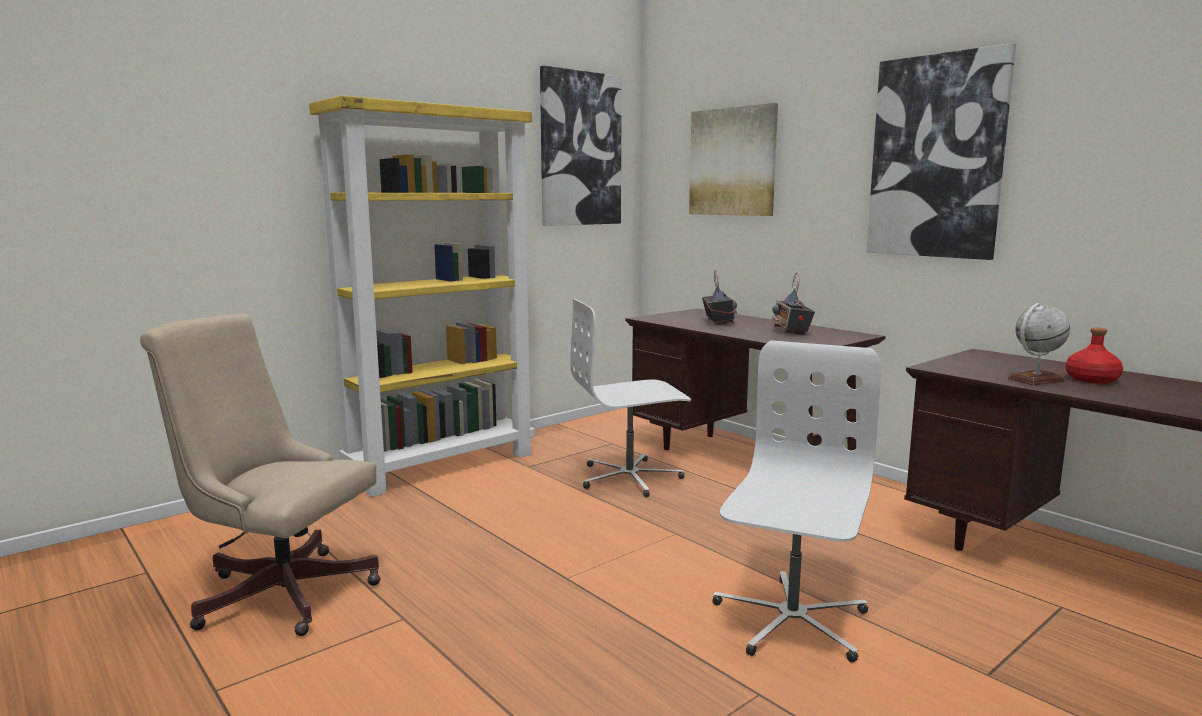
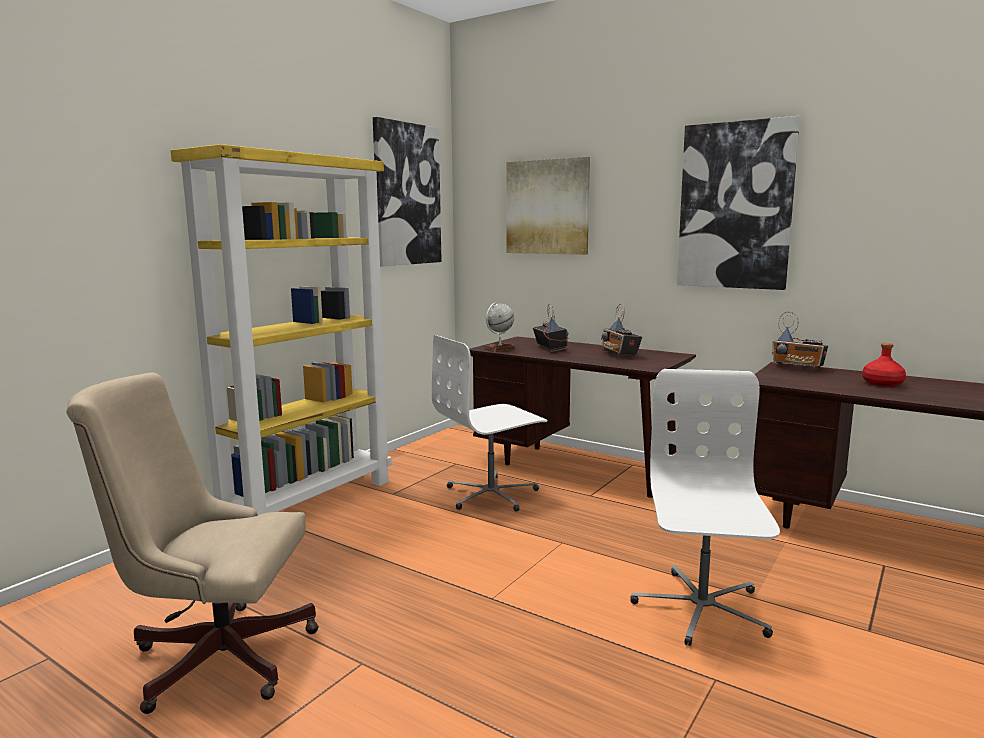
camera: 15 degrees left, 0 degrees up
(998, 356) = (798, 368): none -> radio
(1035, 380) = (846, 387): globe -> globe (499, 349)

